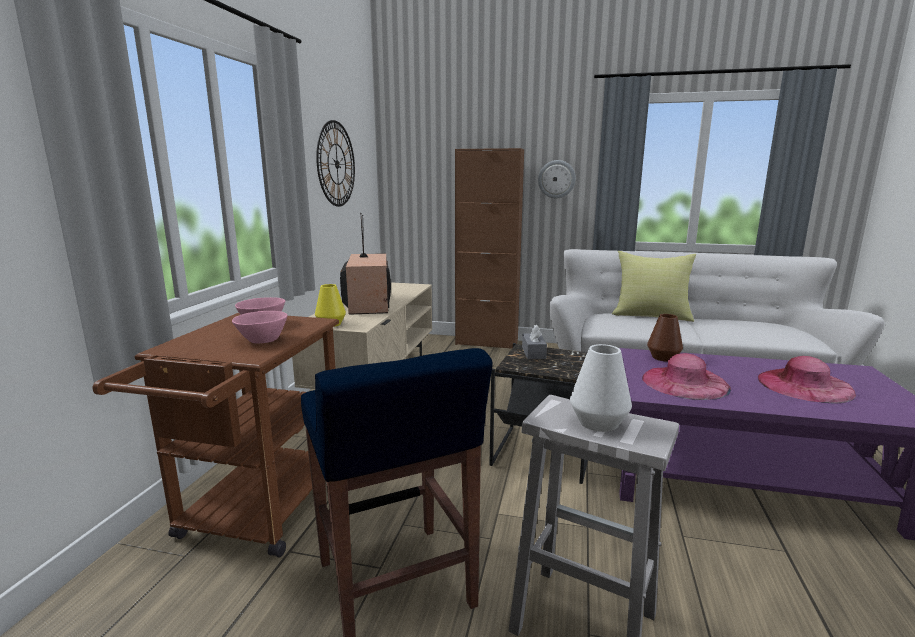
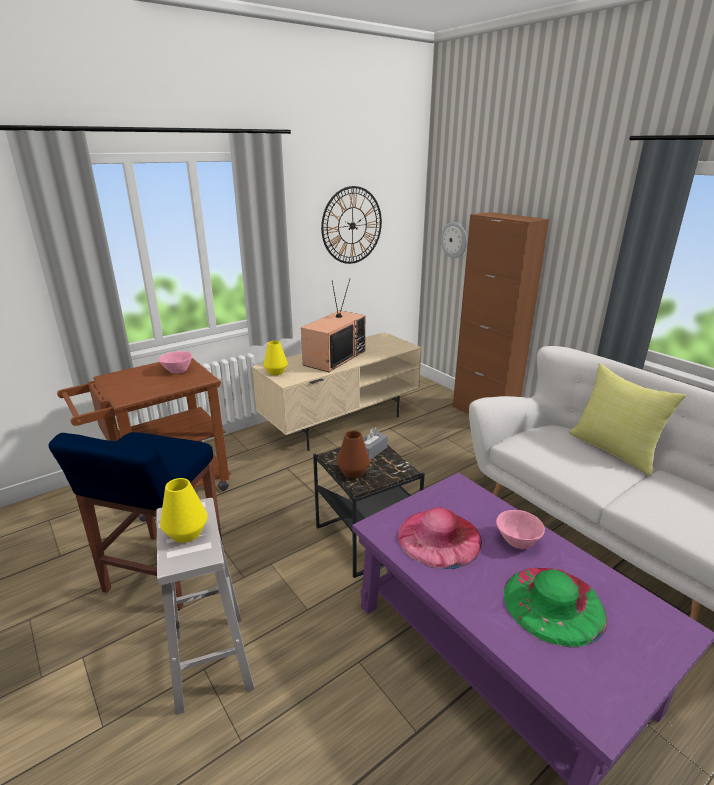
camera: 40 degrees right, 10 degrees up
(263, 339) = (152, 386): pink bowl -> pink bowl (518, 540)
(556, 179) = (579, 258): wall clock -> wall clock (454, 240)
(598, 422) = (186, 533): white vase -> yellow vase
(663, 357) = (480, 504): brown vase -> brown vase (353, 472)
(804, 385) = (554, 604): pink hat -> green hat

